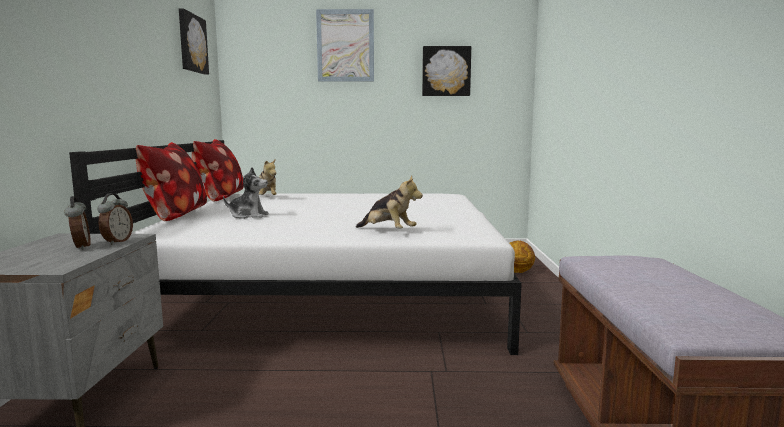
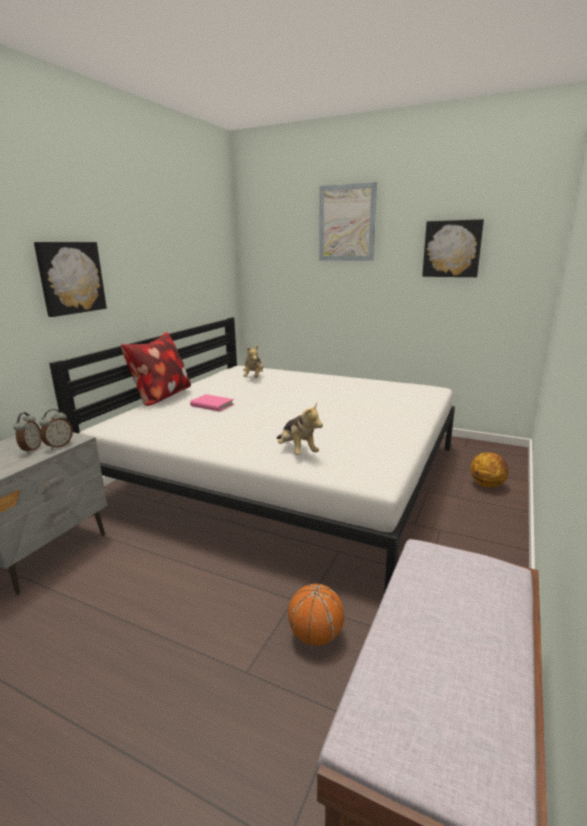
camera: 25 degrees right, 10 degrees up
(191, 43) = (199, 234): picture -> picture (70, 278)
(219, 198) = (220, 372): pillow -> none
(248, 216) = (212, 405): plush toy -> pink book
(476, 389) = (316, 636): none -> basketball

